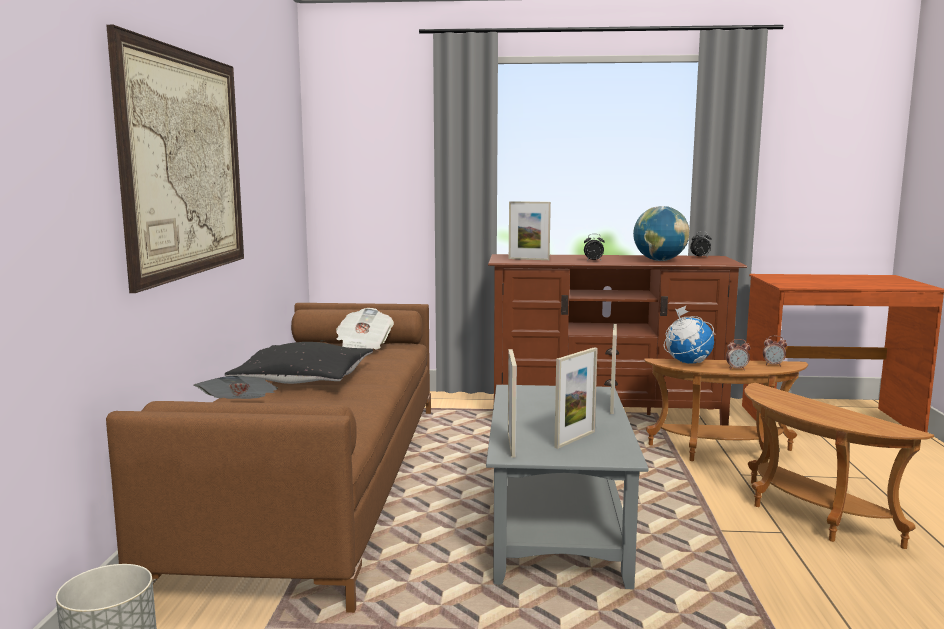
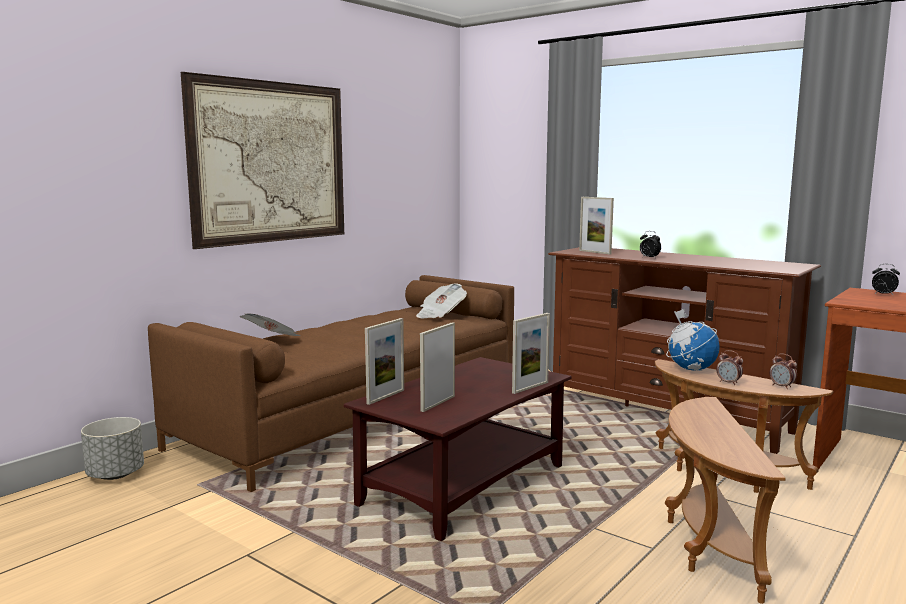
camera: 35 degrees right, 0 degrees up
(303, 379) = (354, 330): black pillow -> none
(556, 526) = (464, 484): grey coffee table -> brown coffee table
(575, 439) = (438, 403): picture frame -> picture frame turned 135 degrees clockwise
(659, 261) = (716, 263): globe -> none
(700, 257) = (780, 263): alarm clock -> alarm clock (883, 295)

